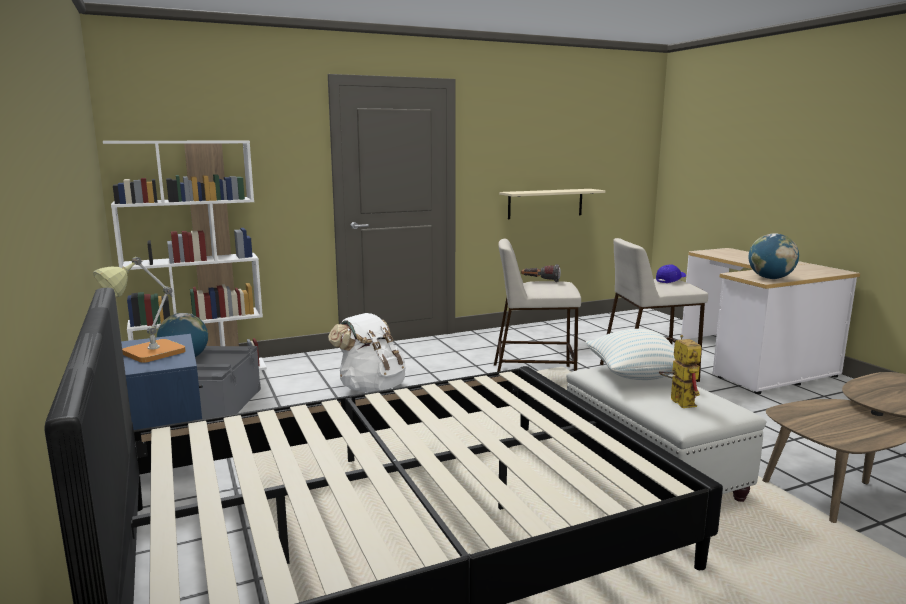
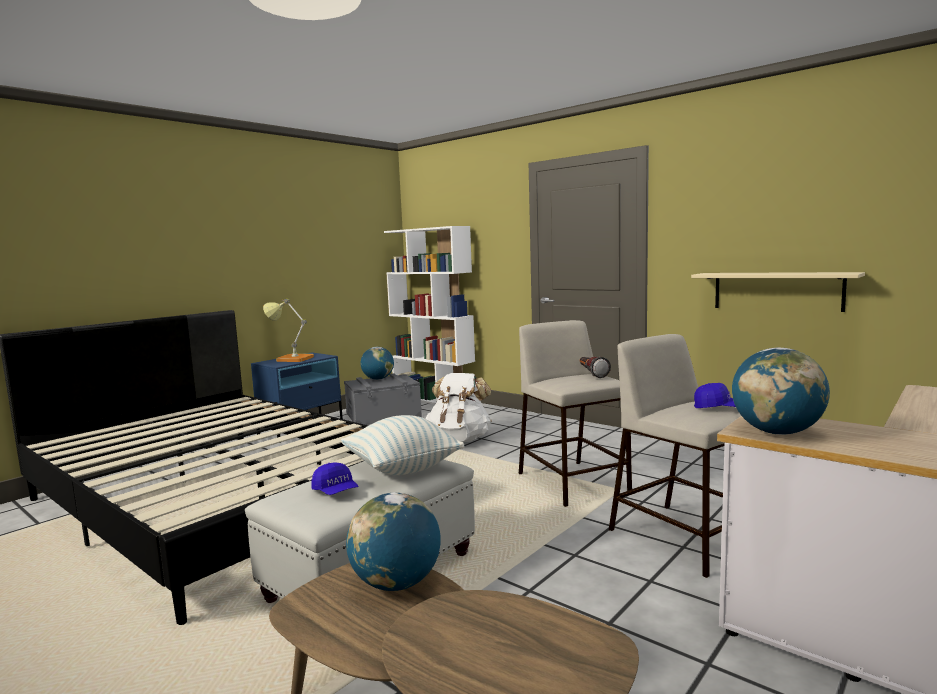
camera: 65 degrees right, 5 degrees down
(677, 401) = (336, 492): toy robot -> blue cap
(812, 413) = (396, 584): none -> globe

